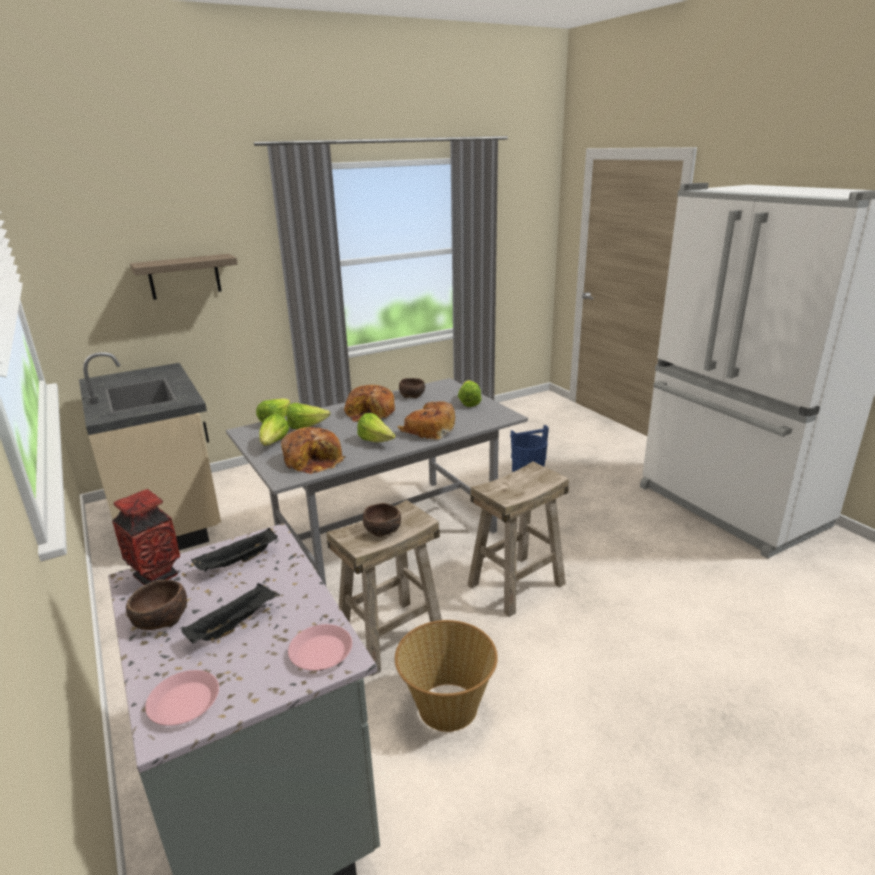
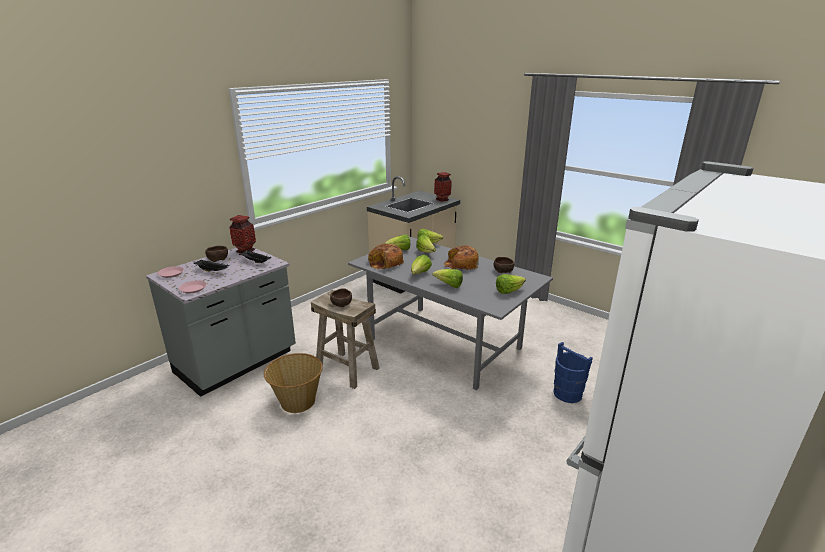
camera: 70 degrees right, 0 degrees up
(159, 371) = (442, 200): none -> vase
(184, 276) = (477, 151): shelf -> none
(428, 429) = (449, 285): bread -> lettuce
(516, 585) = (416, 410): beige stool -> none

